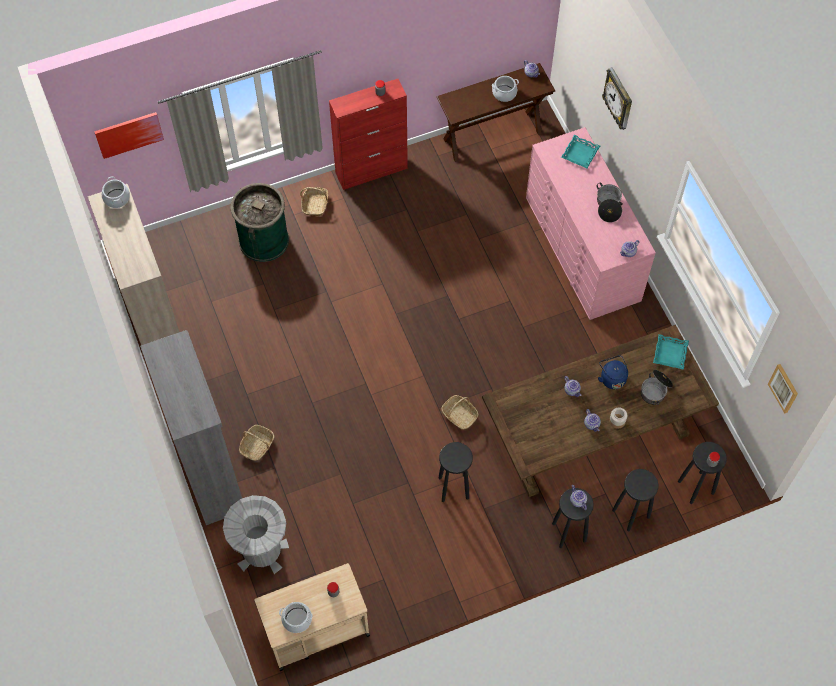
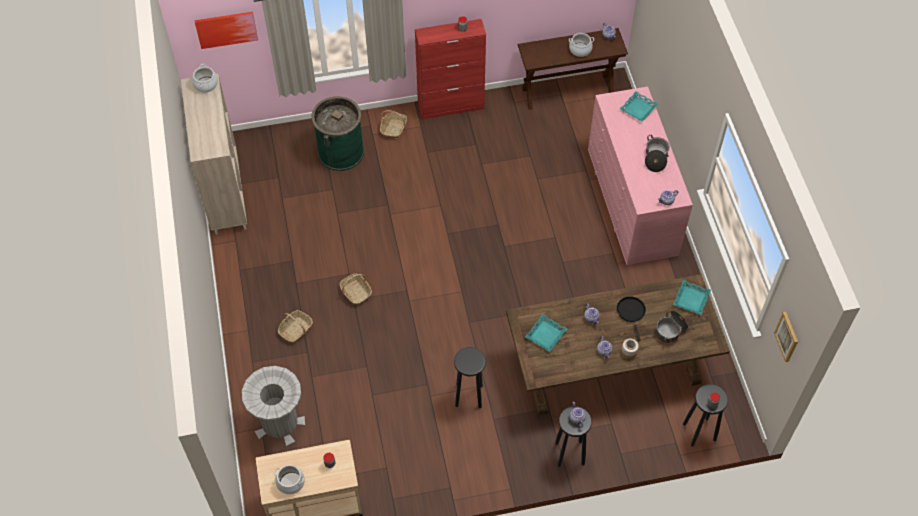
camera: 10 degrees right, 5 degrees down
(211, 474) = (249, 348): grey bookcase -> none
(459, 415) = (487, 331): basket -> basket (355, 292)
(528, 416) = (545, 334): none -> turquoise tray
(612, 378) = (631, 312): blue kettle -> black frying pan
(619, 100) = (678, 59): wall clock -> none
(630, 514) = (631, 446): black stool -> none

